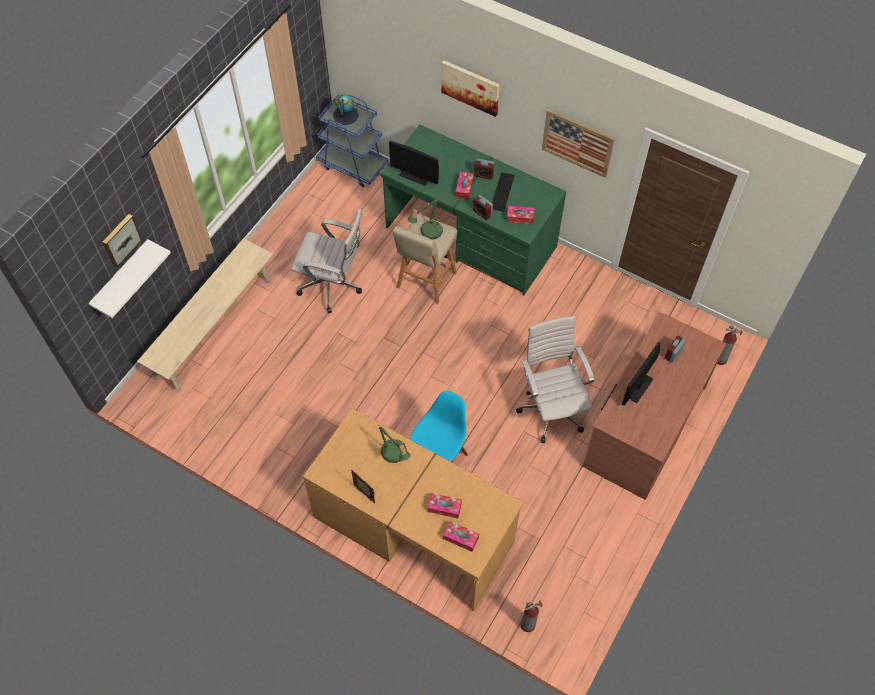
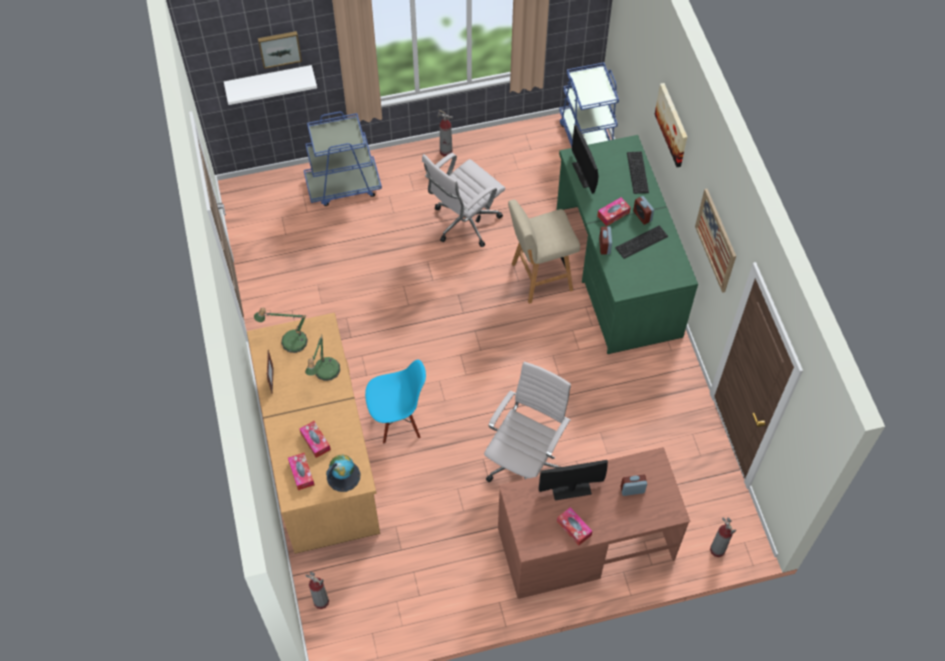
camera: 45 degrees right, 0 degrees up
(215, 328) = (343, 185): beige bench -> blue cart
(264, 247) = (446, 151): none -> fire extinguisher
(333, 286) = (463, 223): white office chair -> white office chair turned 75 degrees clockwise
(345, 115) = (592, 84): globe -> globe (343, 476)
(428, 232) = (551, 230): table lamp -> table lamp (289, 341)
(448, 149) = (636, 173): none -> keyboard
(520, 217) = (631, 274): tissue box -> tissue box (574, 528)

